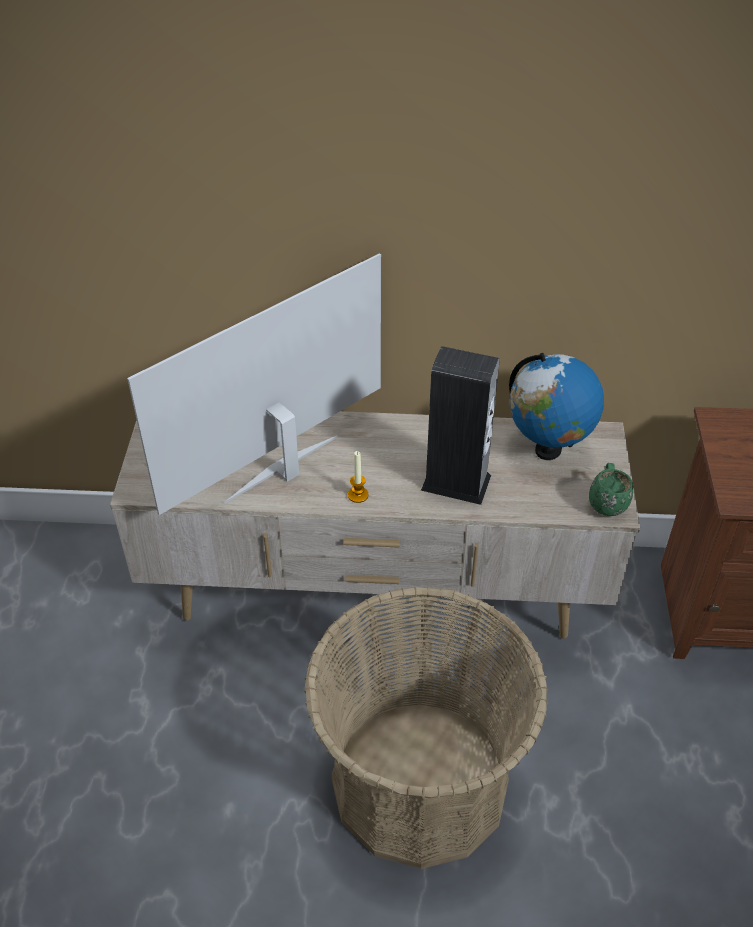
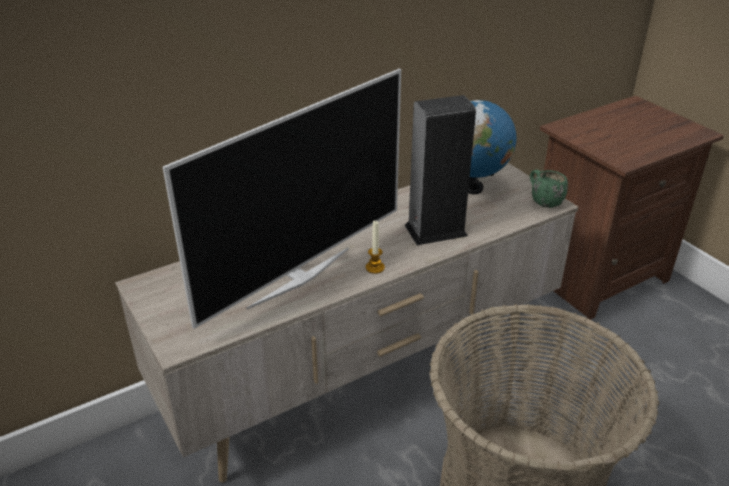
camera: 35 degrees left, 10 degrees down
(284, 470) = (298, 276): television -> television turned 150 degrees counterclockwise

